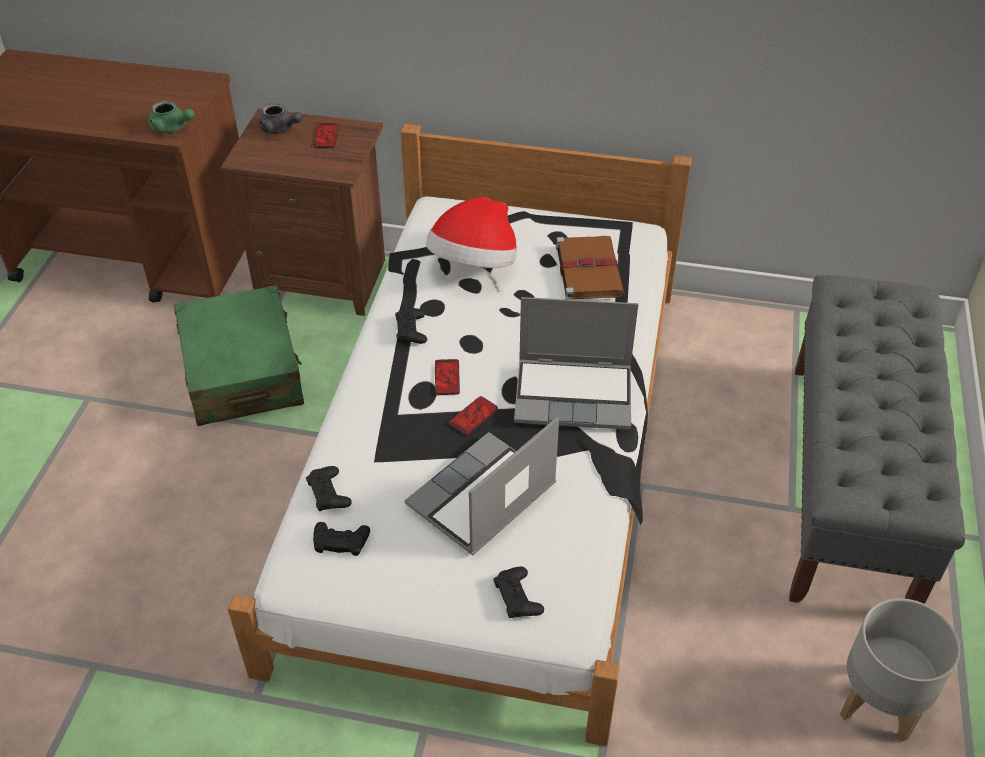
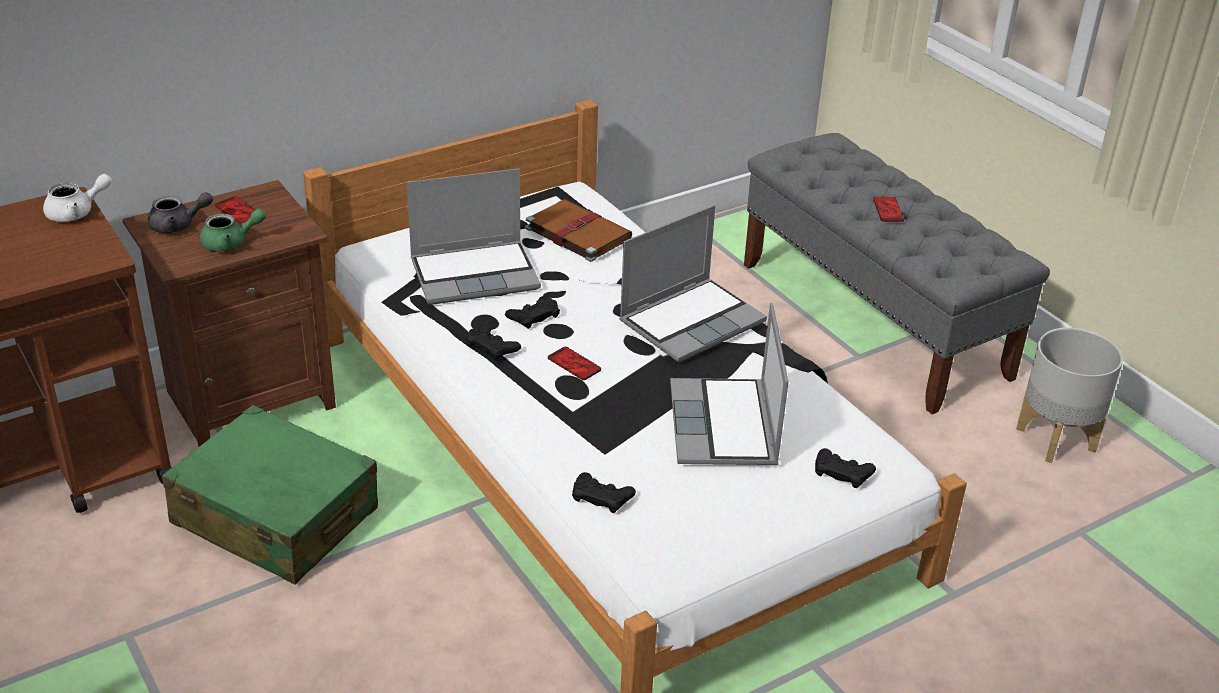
camera: 45 degrees left, 10 degrees down
(172, 128) = (100, 252): green teapot -> green teapot (231, 243)
(199, 92) = (77, 213): none -> white teapot
(340, 541) = (663, 522): black game controller -> black game controller (533, 316)
(473, 416) = (635, 379): phone -> phone (888, 210)
(474, 265) = (476, 274): hat -> laptop

